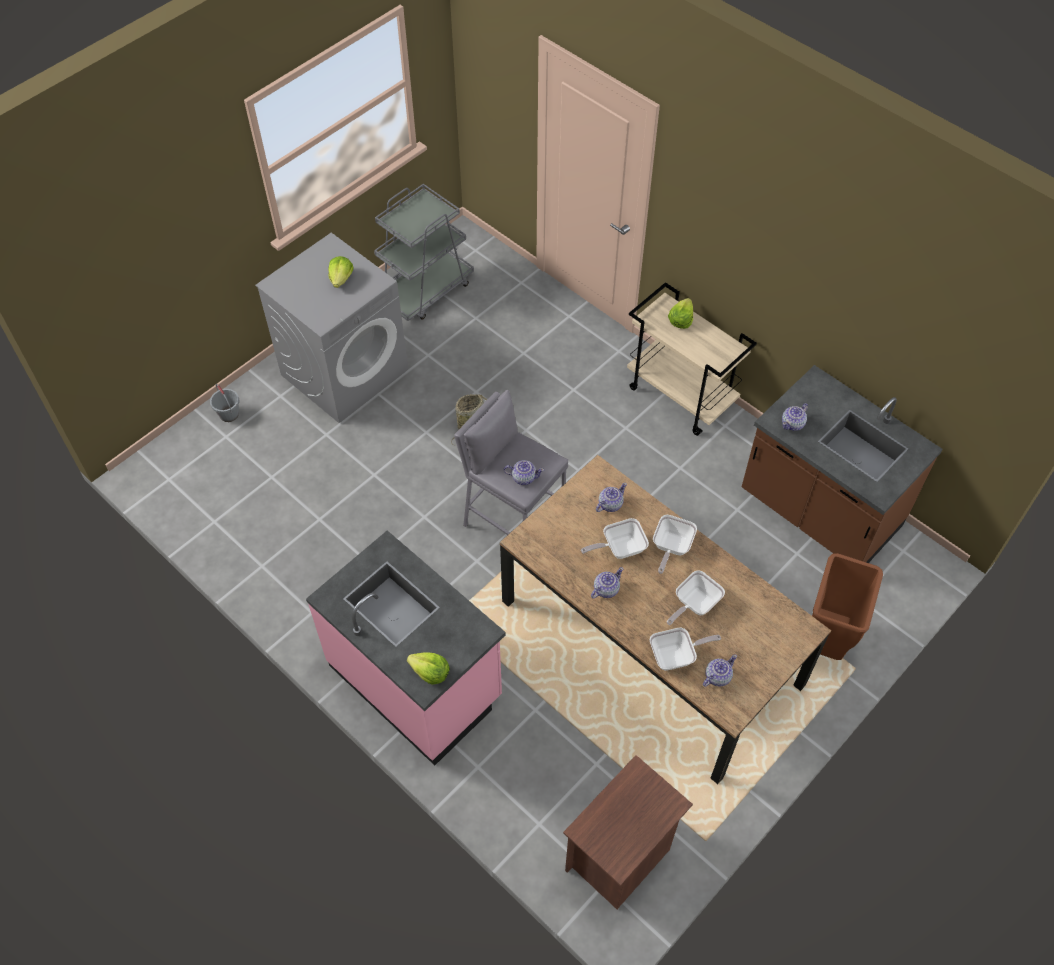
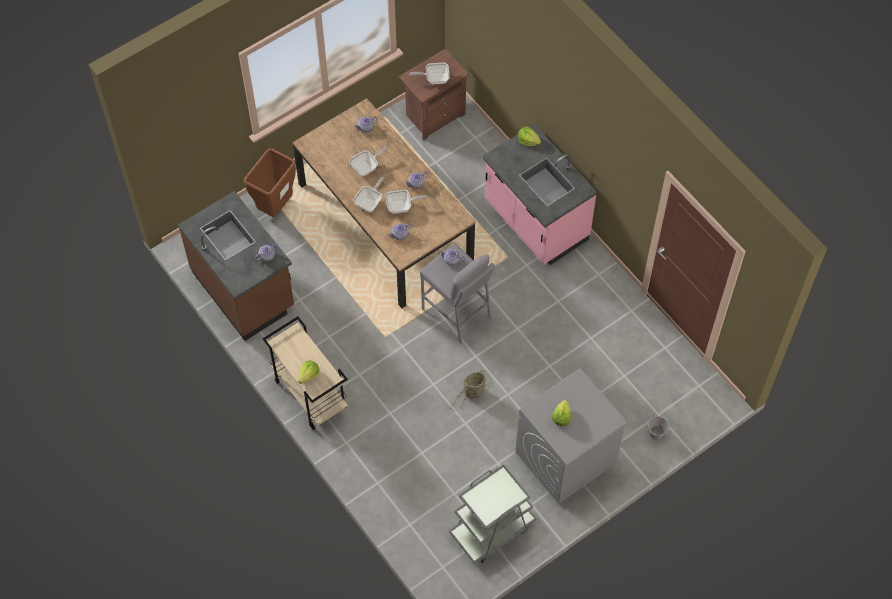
camera: 170 degrees left, 5 degrees up
(676, 656) = (386, 141): frying pan -> frying pan (434, 79)

